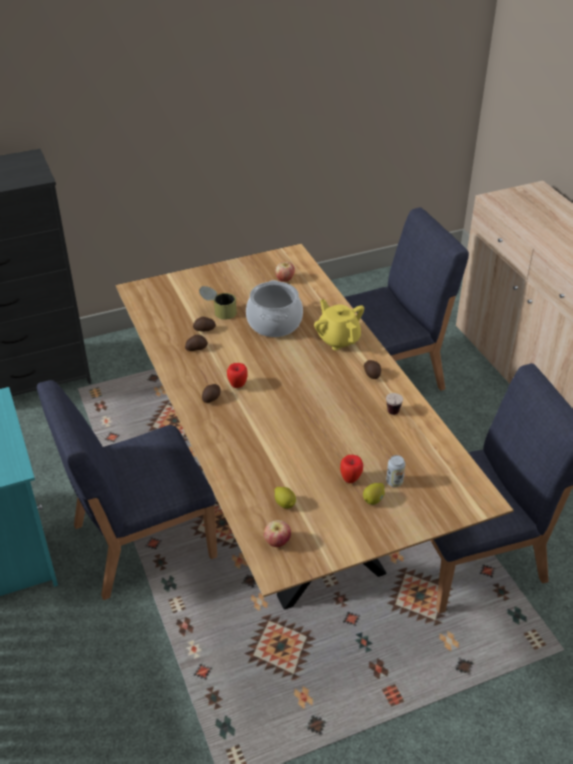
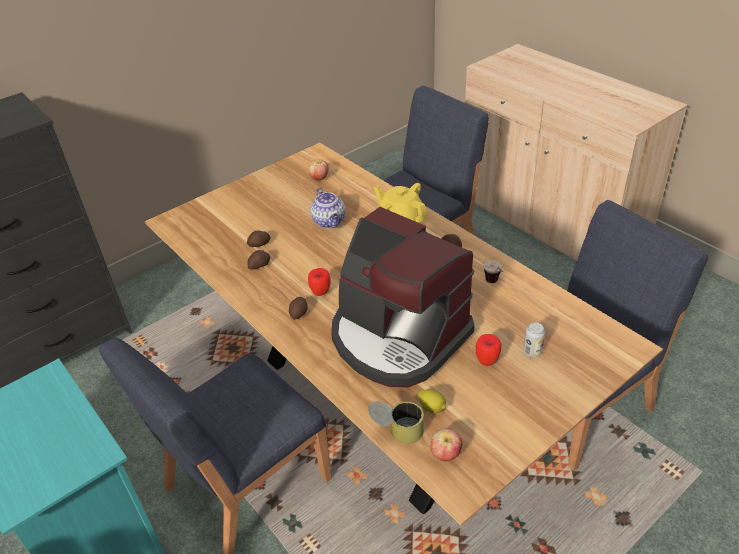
camera: 15 degrees left, 0 degrees up
(218, 312) = (266, 223): can -> can (397, 431)
(275, 323) = (329, 222): cooking pot -> teapot
(285, 440) = (398, 337): none -> coffee machine
(373, 500) = (522, 377): lemon -> none

